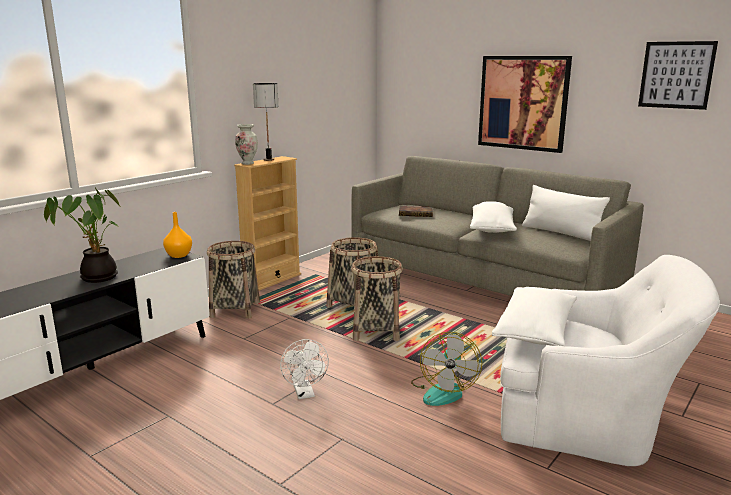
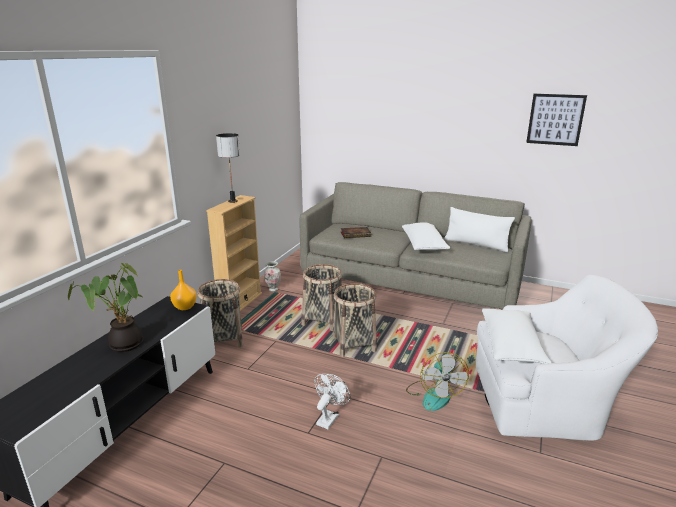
camera: 15 degrees left, 5 degrees up
(247, 163) = (218, 208): vase -> vase (273, 289)
(305, 394) = (329, 417): white fan -> white fan turned 120 degrees counterclockwise
(523, 103) = (432, 138): picture -> none

